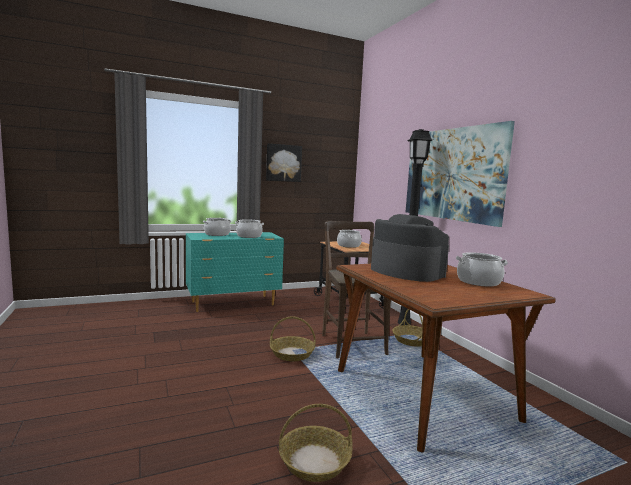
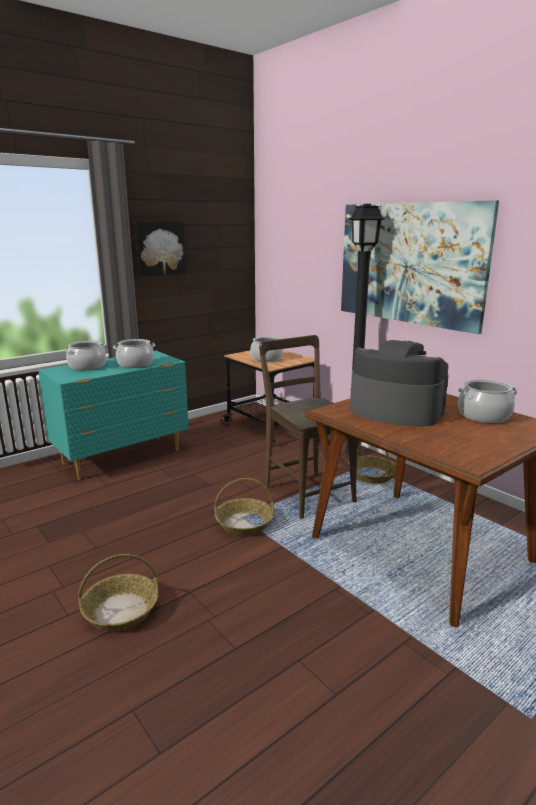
camera: 15 degrees left, 10 degrees up
(314, 462) = (352, 671): basket -> basket (120, 611)

